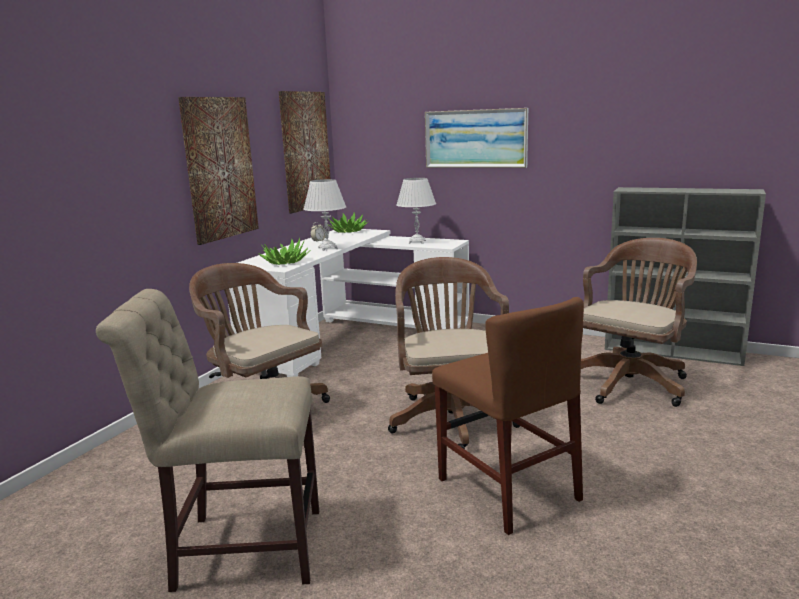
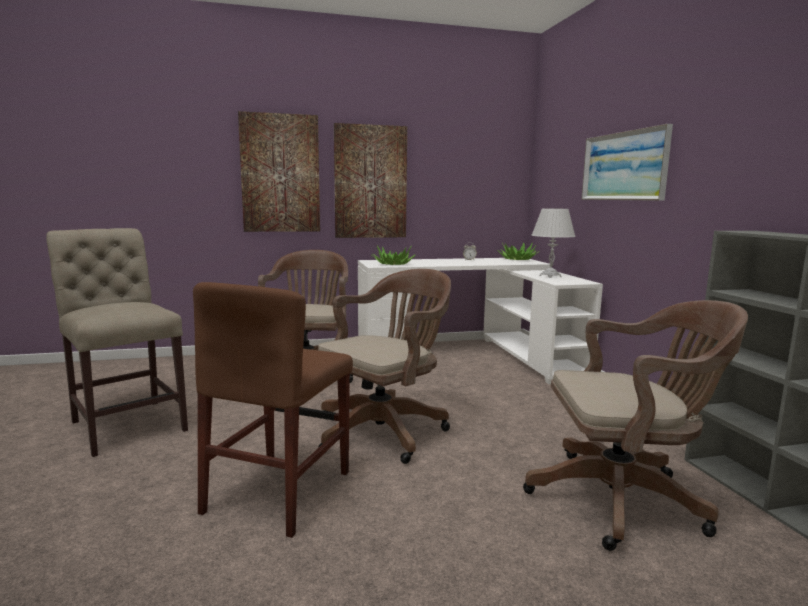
camera: 50 degrees right, 5 degrees down
(305, 151) = (486, 179): picture -> picture (280, 173)
(327, 248) = (452, 264): white table lamp -> none

